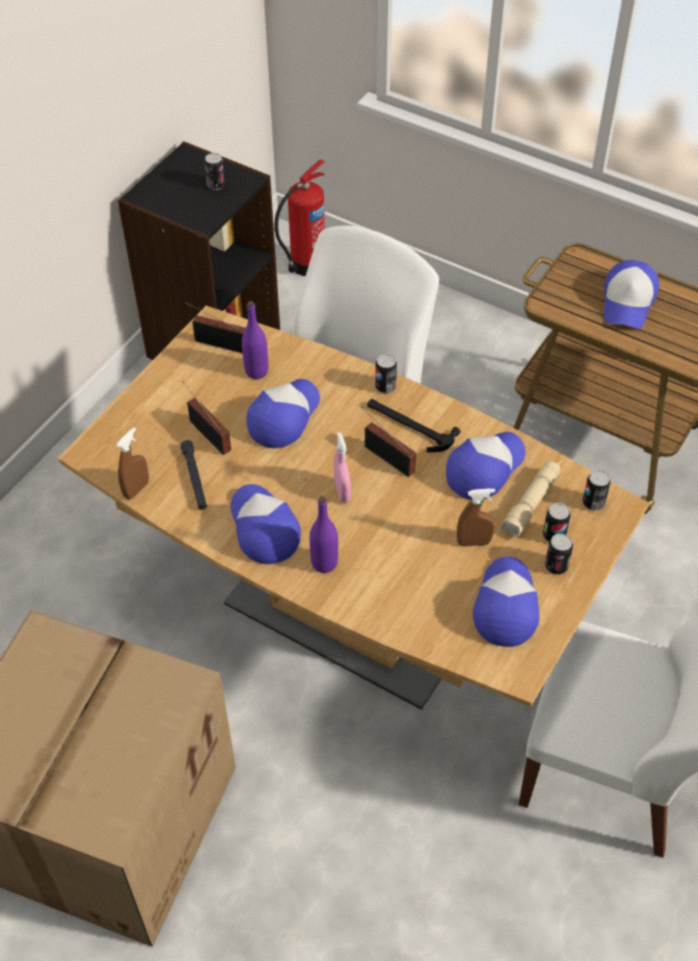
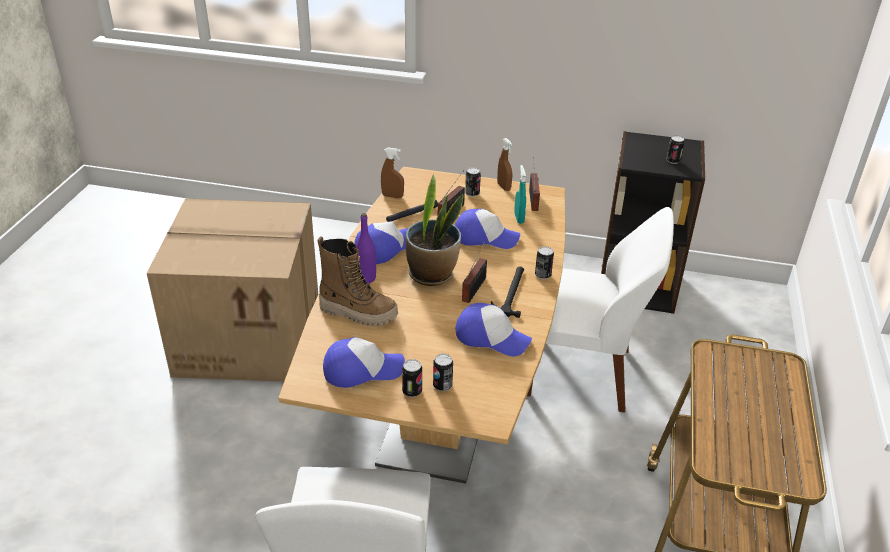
camera: 70 degrees right, 15 degrees down
(256, 371) = (519, 218): purple bottle -> turquoise spray bottle
(305, 265) = (751, 310): fire extinguisher -> none
(342, 492) = (432, 274): pink spray bottle -> potted plant
(394, 587) = (358, 312): none -> boot
(474, 542) = (416, 343): brown spray bottle -> brown spray bottle (503, 187)
(531, 505) = (467, 368): beige flashlight -> none
(593, 503) = (488, 403): can -> can (472, 193)
(628, 302) = (757, 404): cap -> none

